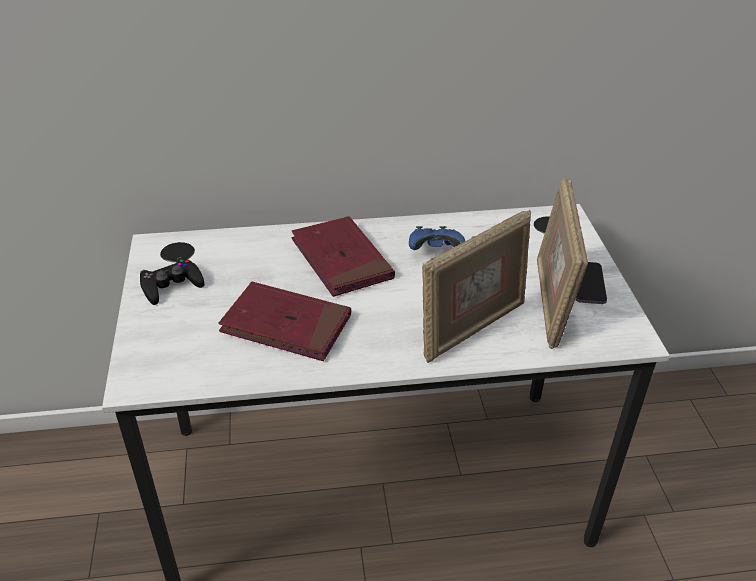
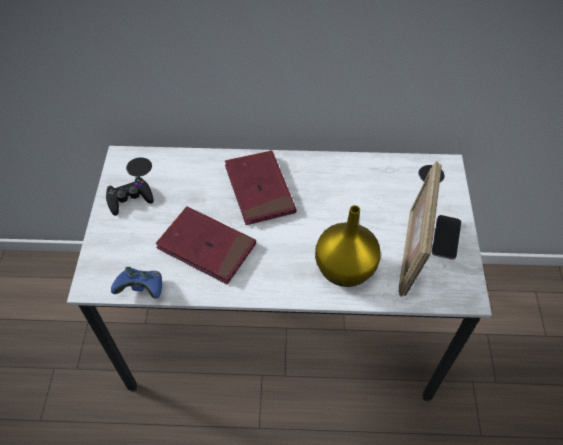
camera: 10 degrees right, 15 degrees up
(435, 251) = (333, 189): blue game controller -> blue game controller (141, 289)
(472, 328) = (344, 268): picture frame -> yellow vase

